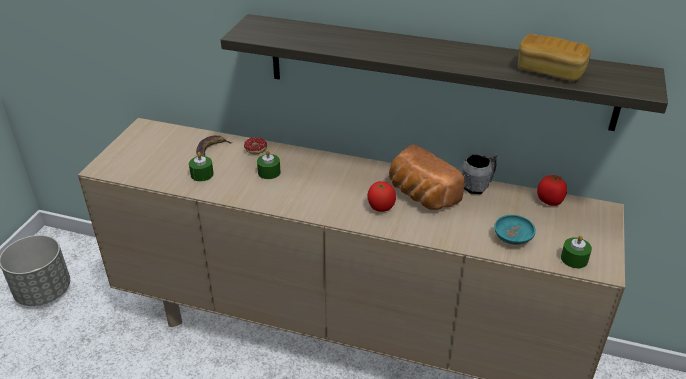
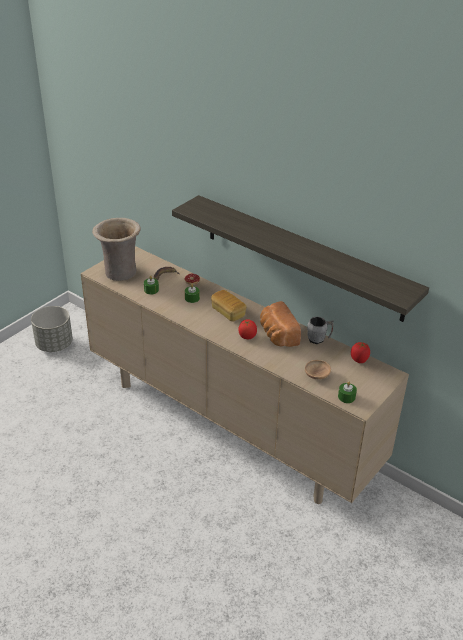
camera: 20 degrees right, 0 degrees up
(140, 160) = (119, 272): none -> beige vase
(512, 238) = (317, 375): turquoise bowl -> brown bowl
(550, 71) = (352, 273): bread -> bread (228, 312)

